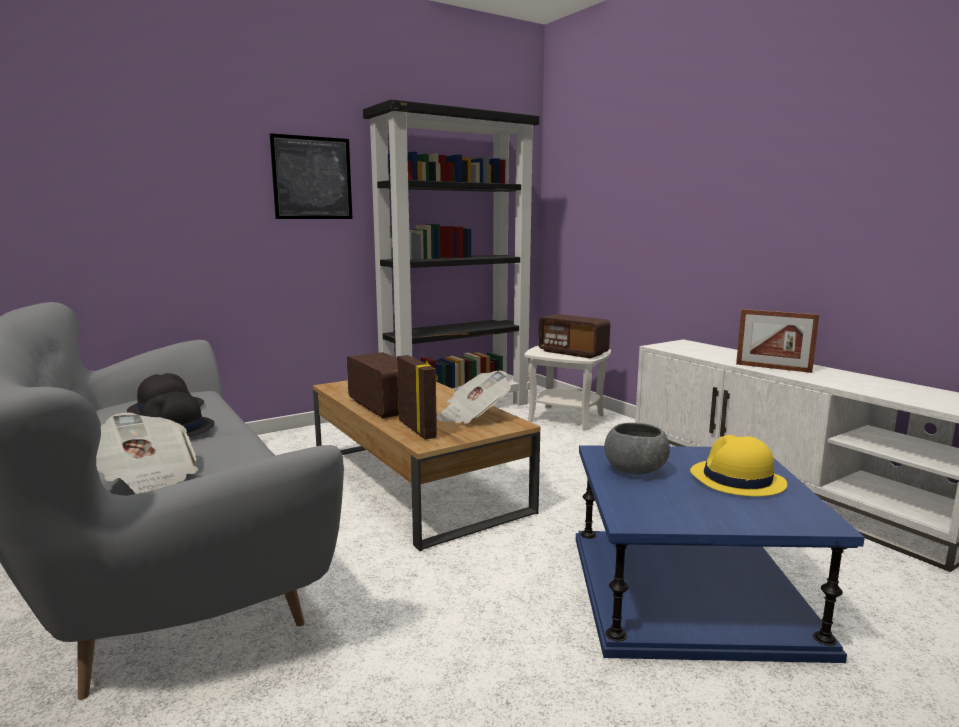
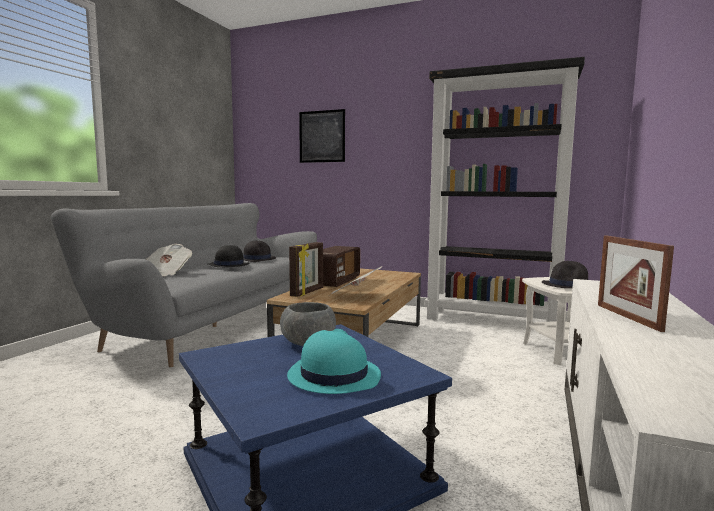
camera: 55 degrees right, 5 degrees down
(312, 178) = (401, 135): picture -> picture (322, 136)
(573, 352) = (568, 285): radio -> black hat
(736, 479) = (333, 375): yellow hat -> turquoise hat

